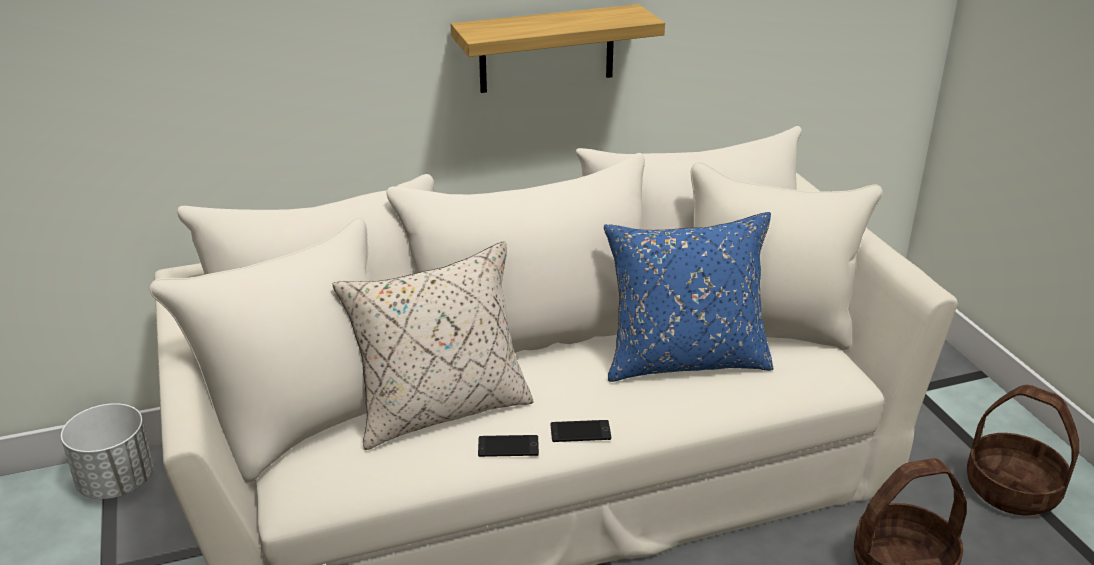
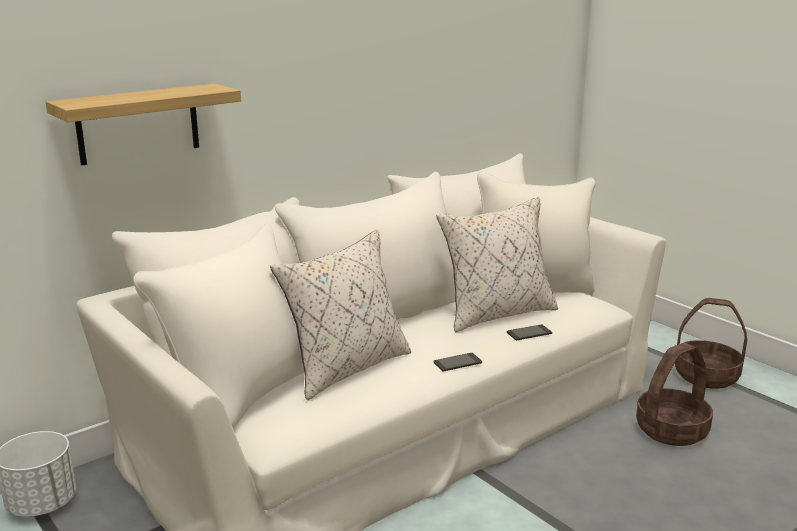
camera: 20 degrees left, 10 degrees down
(508, 447) = (413, 380): phone -> phone (529, 333)
(547, 49) = (354, 107): shelf -> shelf (138, 124)
(684, 360) = (496, 314): blue pillow -> beige pillow

